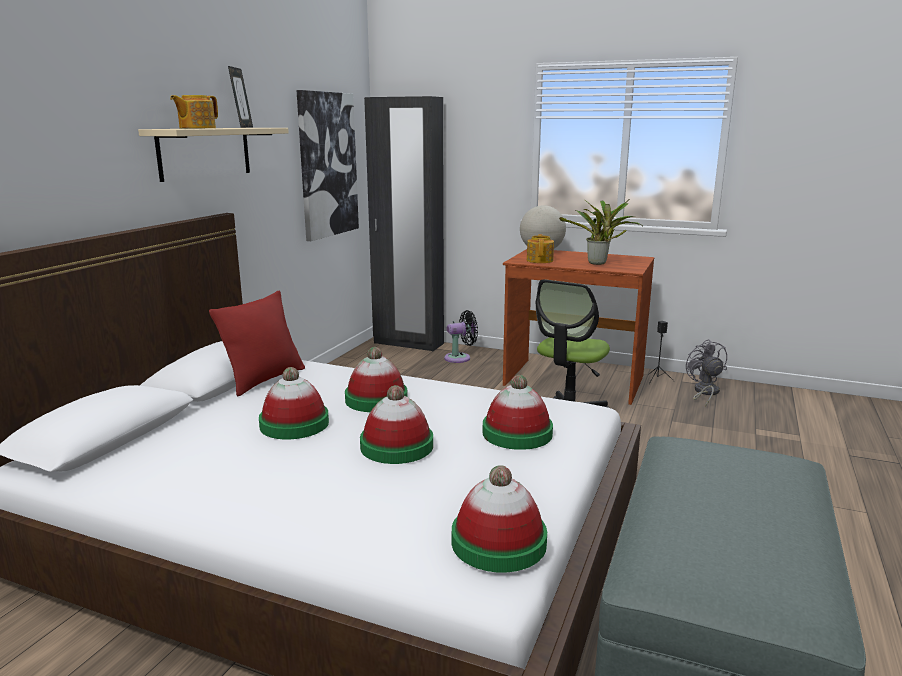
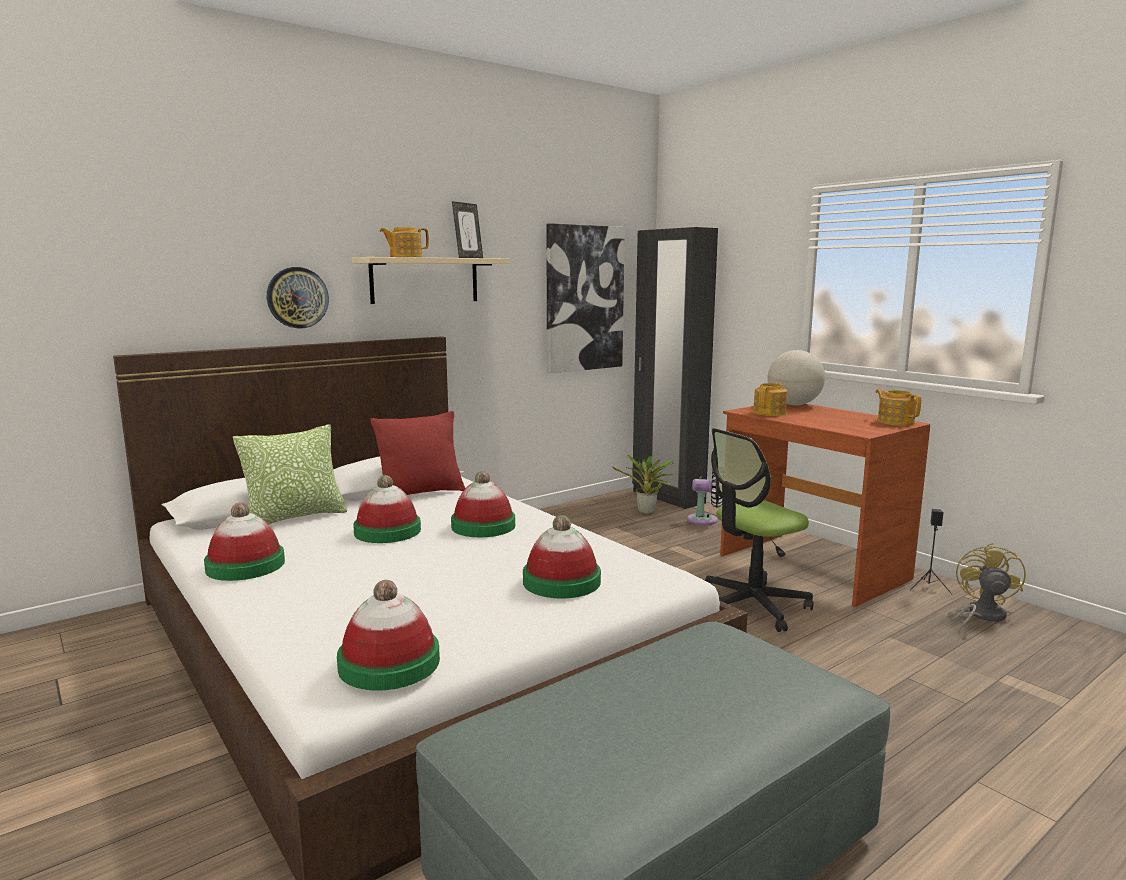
camera: 30 degrees right, 5 degrees down
(89, 179) = (297, 297): none -> wall clock
(167, 431) = (295, 517): none -> pillow
(397, 446) = (437, 566): hat -> hat (245, 565)
(599, 263) = (835, 423): potted plant -> potted plant (646, 513)
(633, 258) = (895, 422): none -> teapot
(704, 392) = (981, 616): grey fan -> yellow fan

